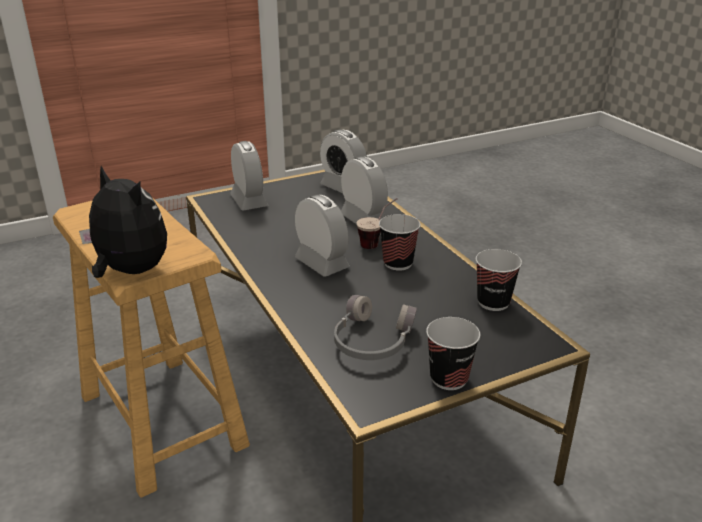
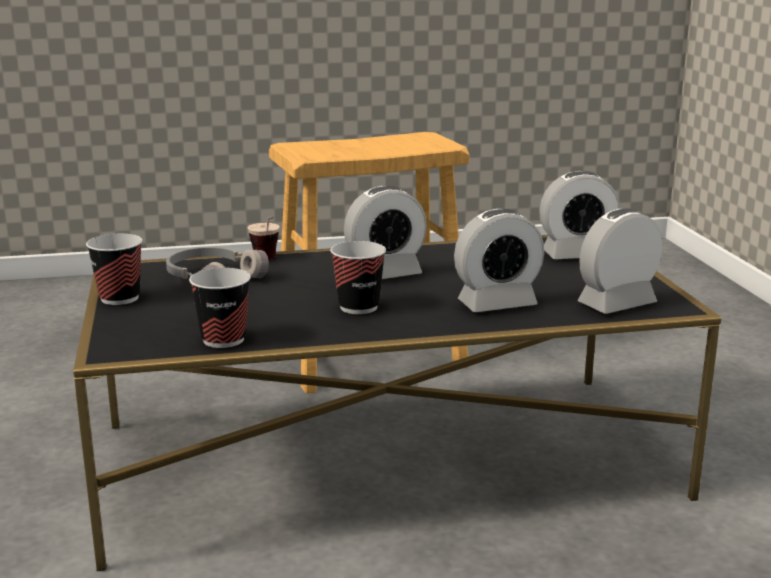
camera: 105 degrees right, 10 degrees down
(130, 271) = (293, 145): plush toy -> none
(377, 242) = (422, 303): cup -> cup (268, 261)

